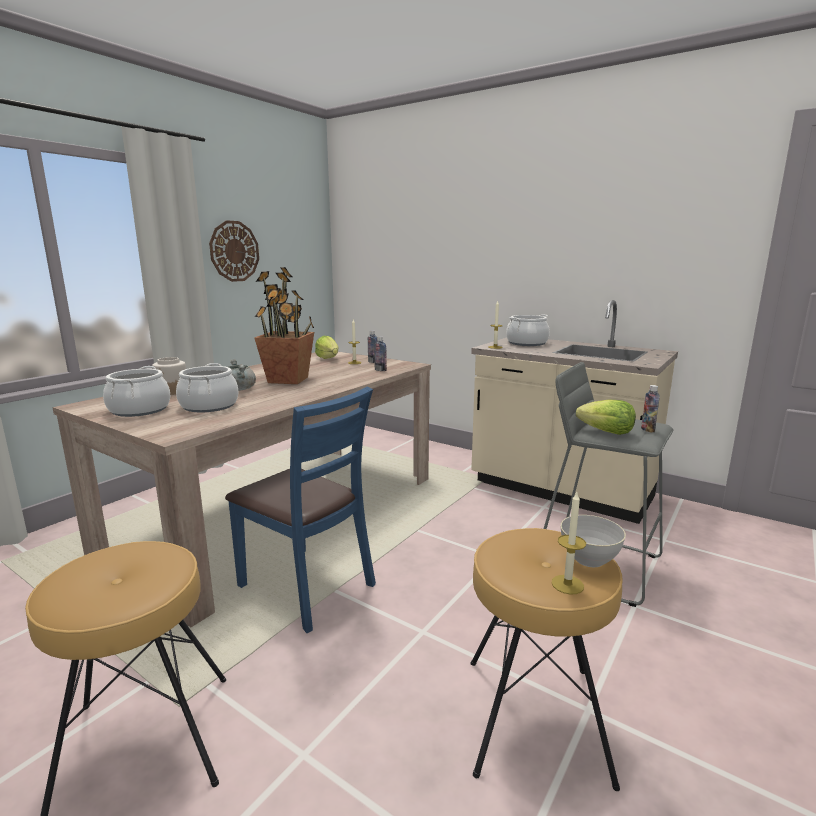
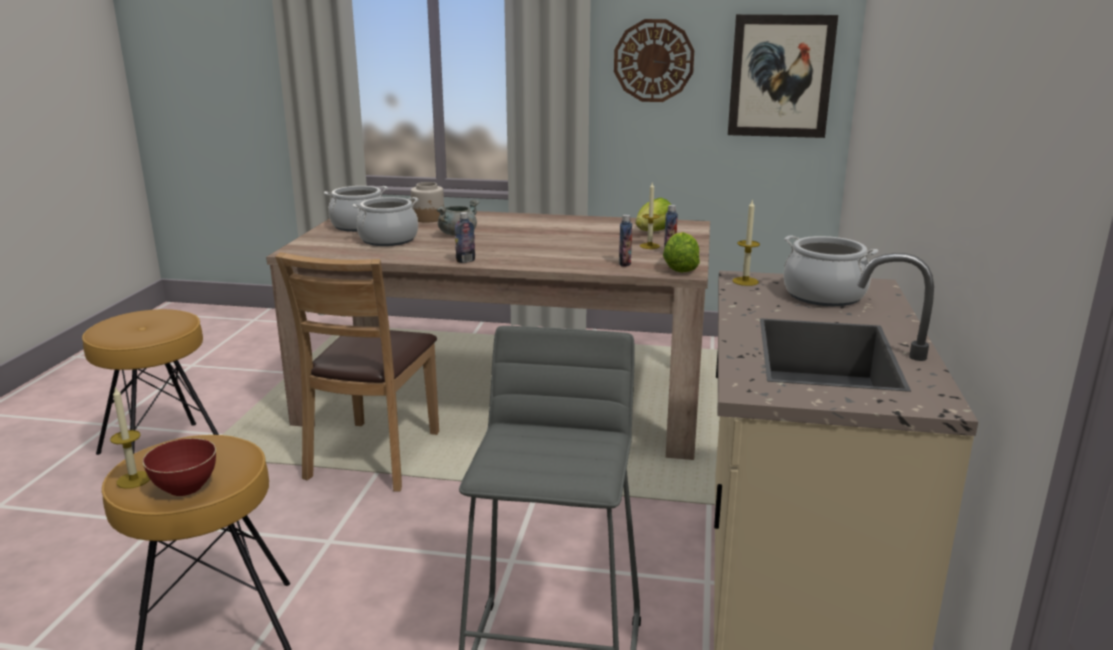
camera: 65 degrees right, 5 degrees up
(288, 380) = (518, 240): potted plant -> none
(301, 260) = (780, 76): none -> picture
(307, 587) = (374, 456): blue chair -> brown chair
(589, 559) = (185, 487): grey bowl -> red bowl
(606, 432) = (506, 439): lettuce -> lettuce (680, 268)
(647, 430) = (551, 471): bottle -> bottle (465, 261)

